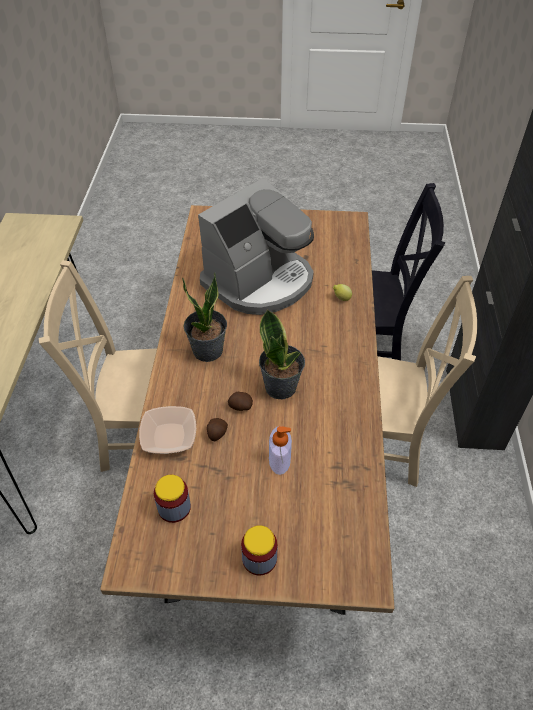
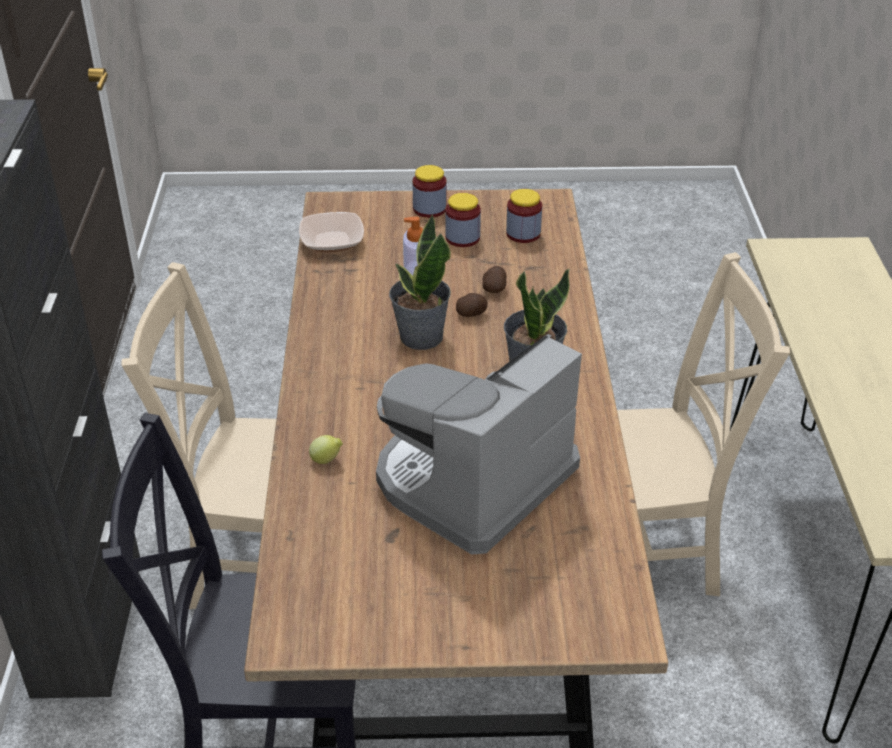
camera: 175 degrees right, 10 degrees down
(169, 436) = (551, 284): bowl -> bowl (332, 242)
(232, 505) = (462, 238): none -> jar

